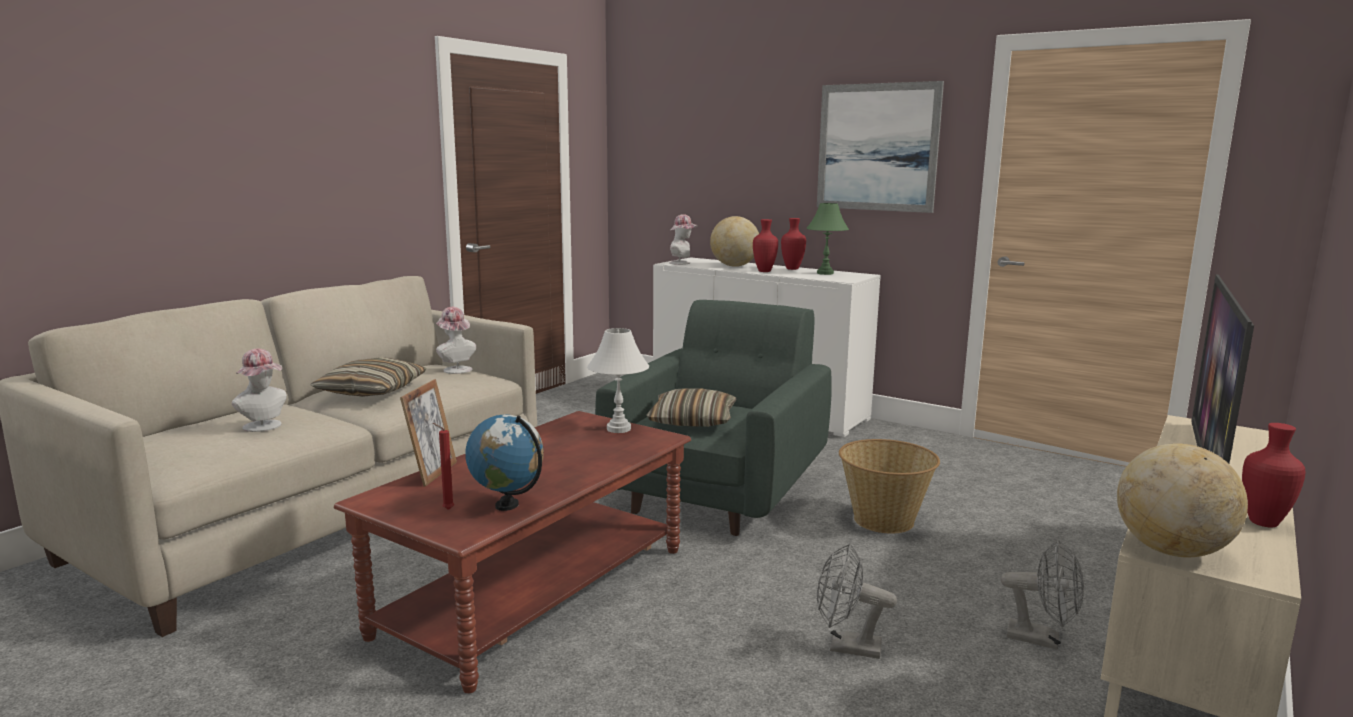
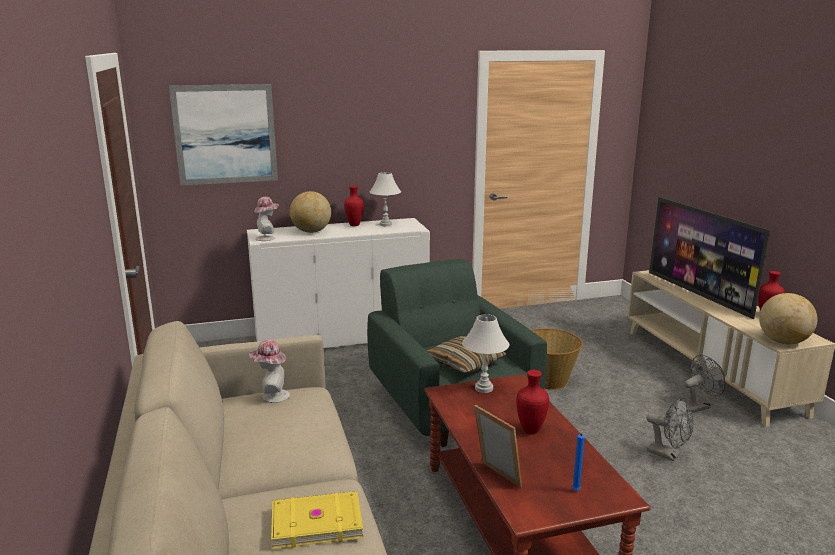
camera: 50 degrees left, 5 degrees up
(265, 427) = (316, 522): hat -> yellow book
(372, 390) = (273, 446): pillow -> none
(446, 509) = (575, 491): red candle -> blue candle
(507, 505) = (588, 467): globe -> none
(765, 271) = (348, 232): red vase -> red vase (531, 430)
(825, 273) = (385, 224): green table lamp -> white table lamp
(846, 647) = (668, 455): grey fan -> grey fan turned 105 degrees counterclockwise
(877, 147) = (404, 127): picture -> picture (225, 134)

